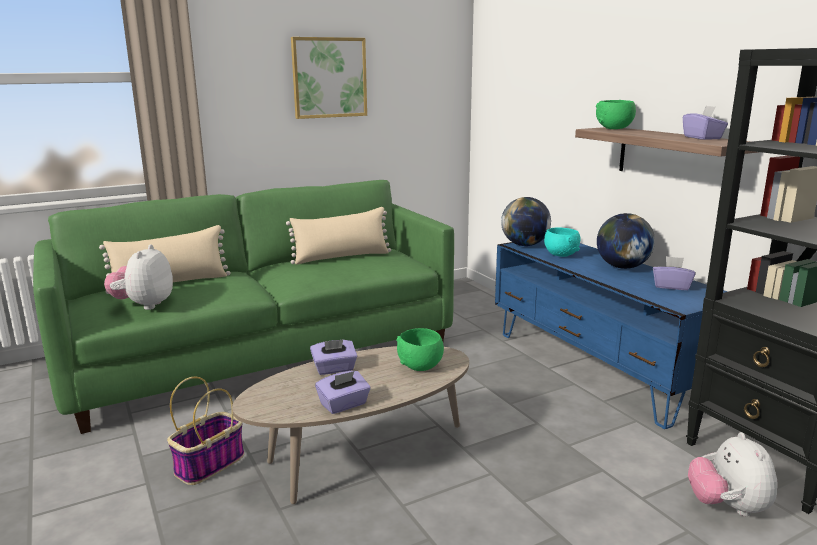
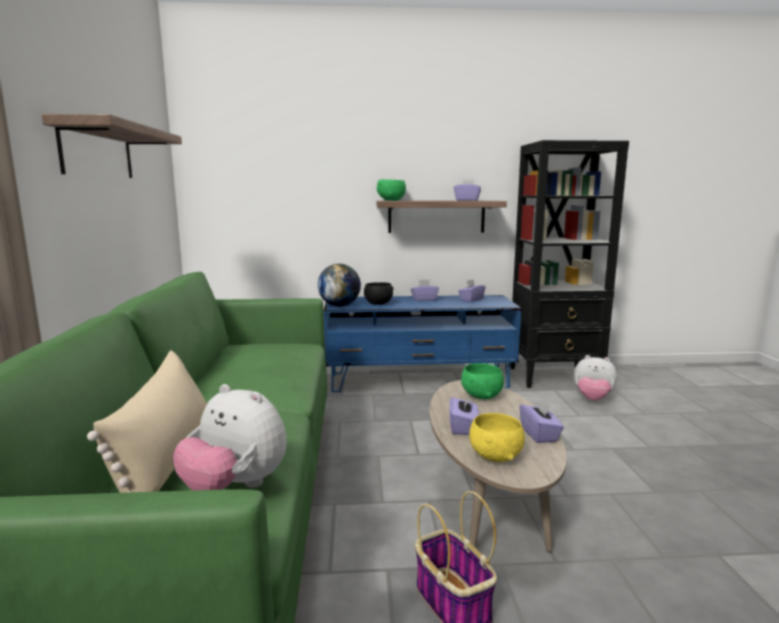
camera: 65 degrees left, 5 degrees down
(283, 390) = (496, 456): none -> yellow bowl
(329, 77) = (97, 151): picture -> shelf
(341, 257) = (235, 361): beige pillow -> none
(561, 255) = (378, 304): turquoise bowl -> black bowl
(622, 267) = (424, 299): globe -> purple tissue box

